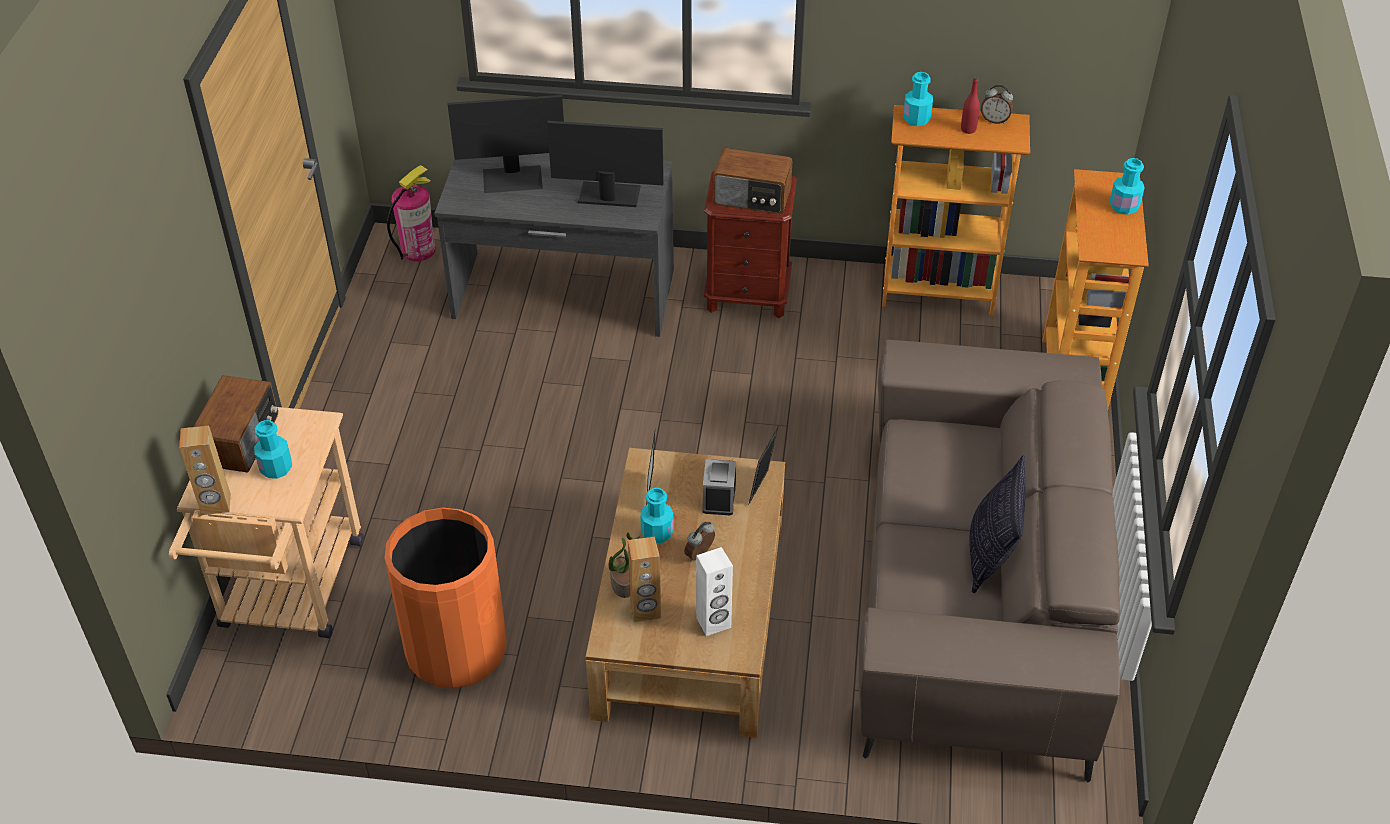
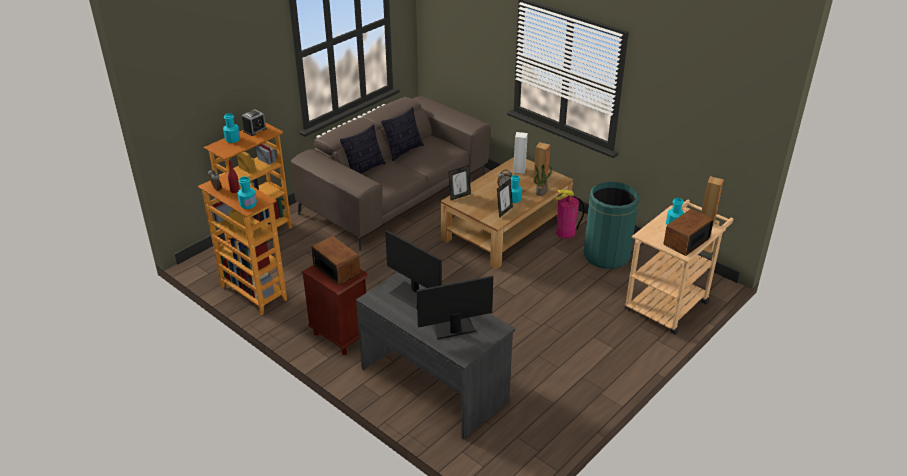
camera: 145 degrees left, 10 degrees down
(418, 249) = (496, 461): fire extinguisher -> fire extinguisher (565, 233)
(456, 648) = (606, 255): orange trash can -> green trash can
(513, 178) = (453, 328): monitor -> monitor turned 45 degrees counterclockwise
(719, 498) = (479, 200): alarm clock -> alarm clock (255, 130)
(997, 465) = (364, 169): none -> pillow

